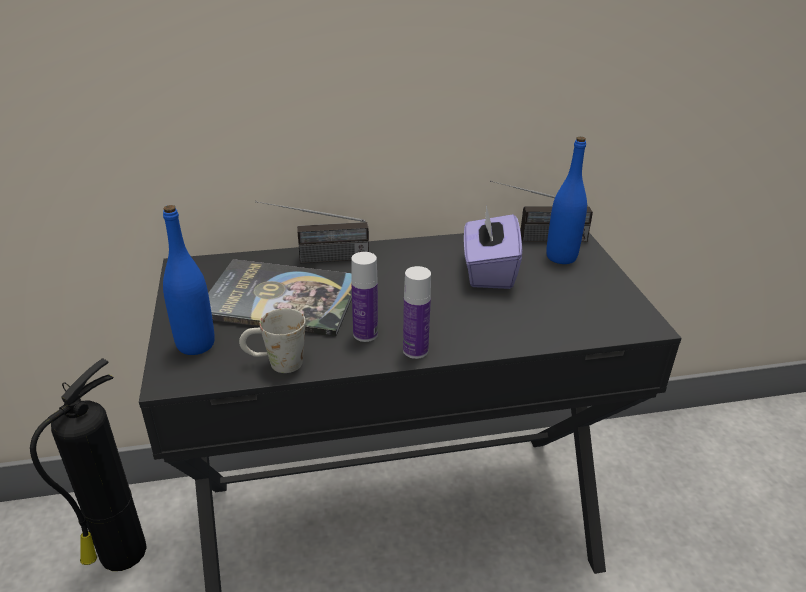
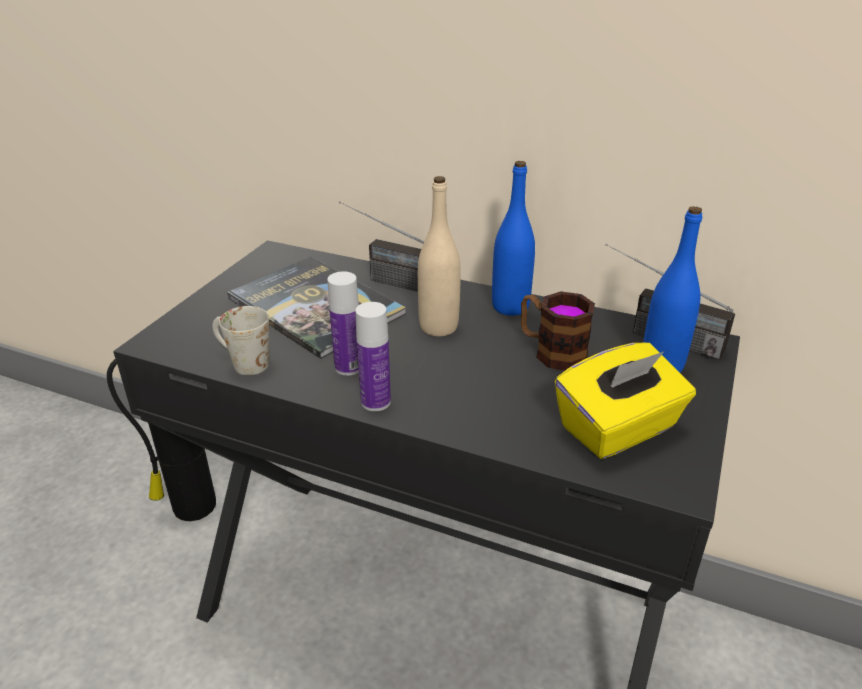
camera: 35 degrees right, 0 degrees up
(196, 344) = (204, 321): blue bottle -> blue bottle (510, 307)
(395, 281) = (438, 327): none -> beige bottle
(488, 271) = (551, 351): purple tissue box -> mug
(581, 305) = (618, 429): none -> yellow tissue box

